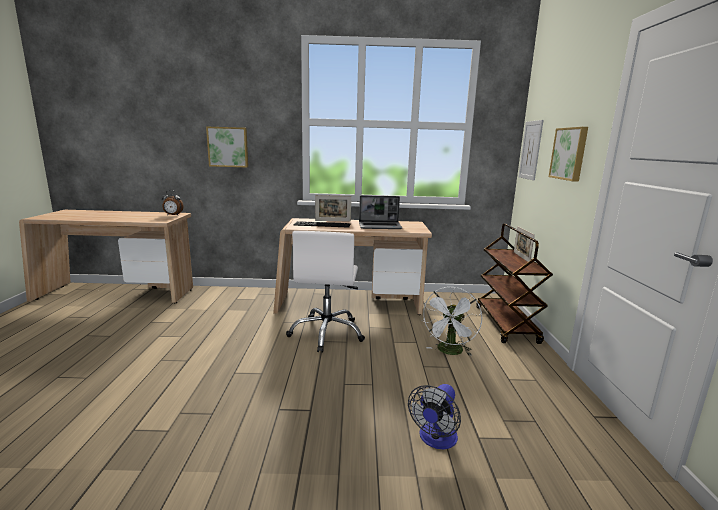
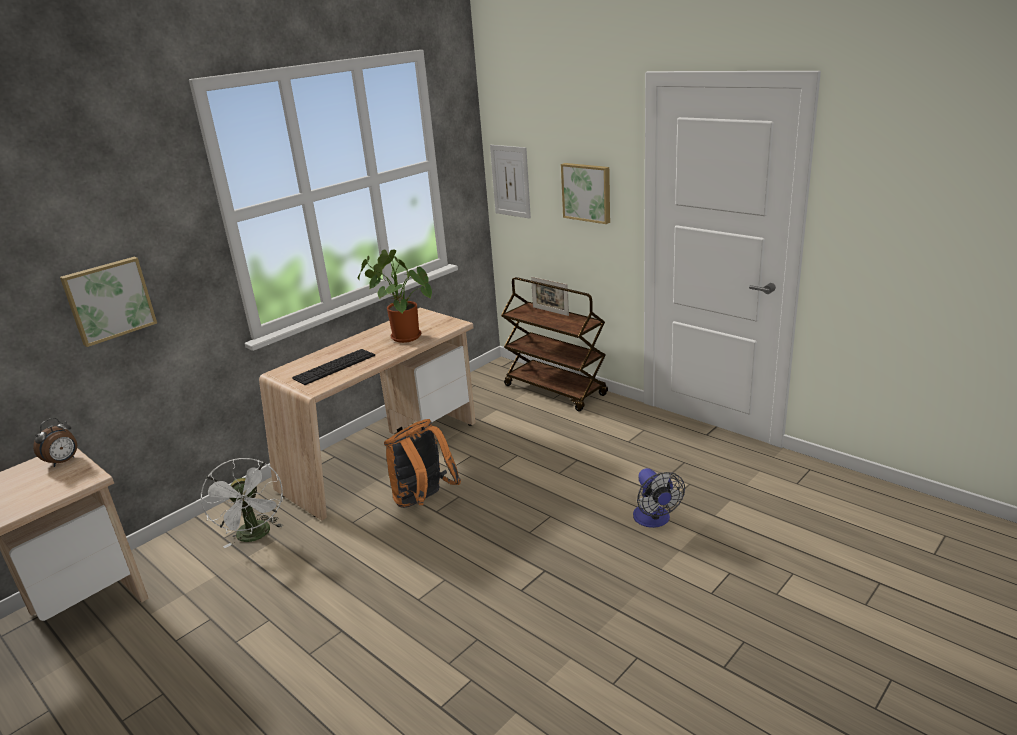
camera: 45 degrees left, 10 degrees up
(327, 333) = (423, 501): white office chair -> orange backpack
(333, 221) = (327, 354): picture frame -> none
(380, 226) = (402, 337): laptop -> potted plant
(449, 352) = (556, 446): white fan -> white fan (255, 536)

